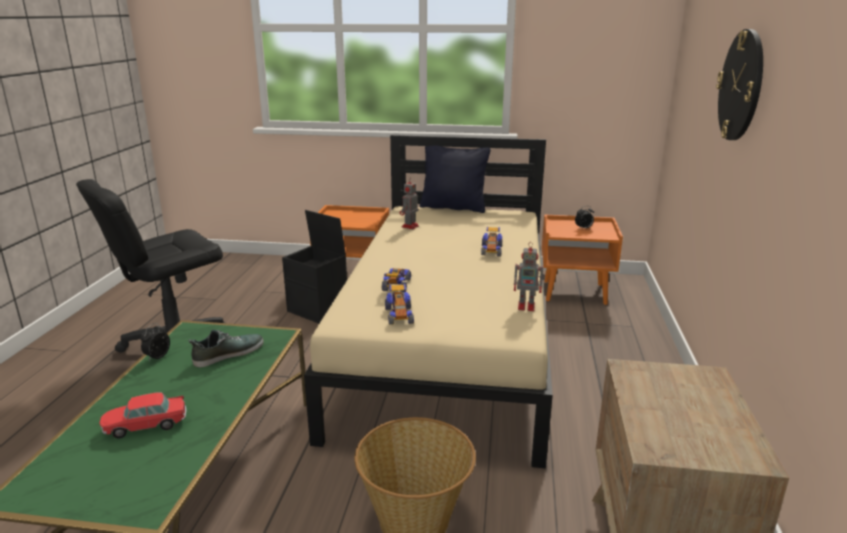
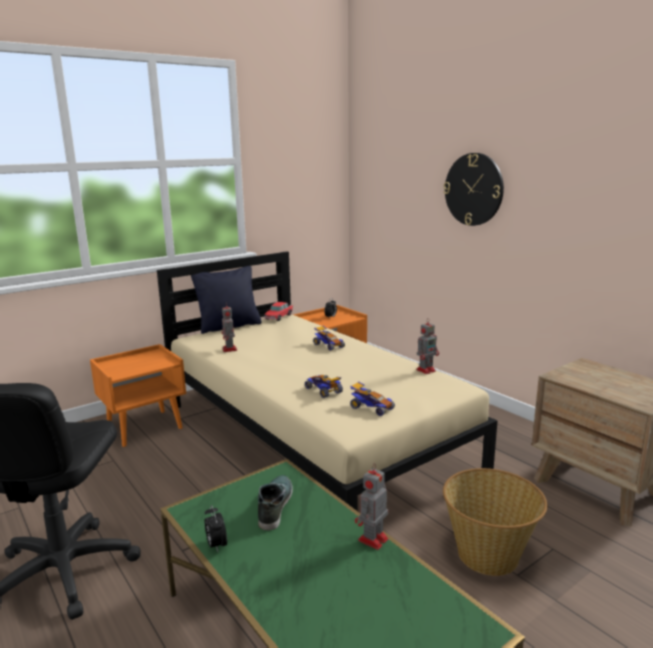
camera: 45 degrees left, 5 degrees down
(146, 425) = (340, 591): toy car -> toy car (278, 317)
(224, 411) = (372, 540): none -> toy robot
(319, 310) = (159, 465): black storage box -> none

